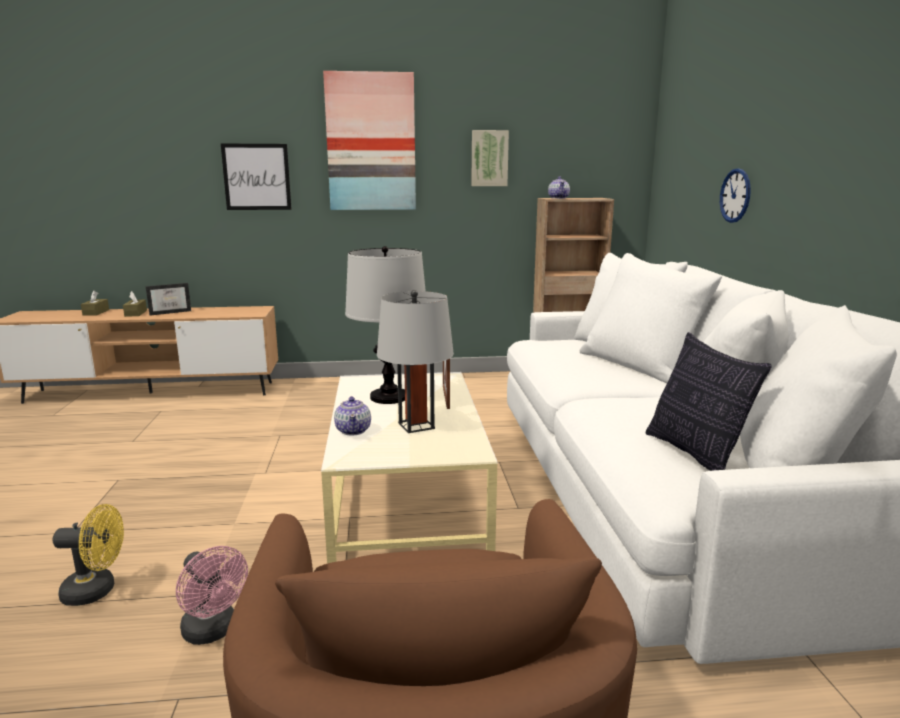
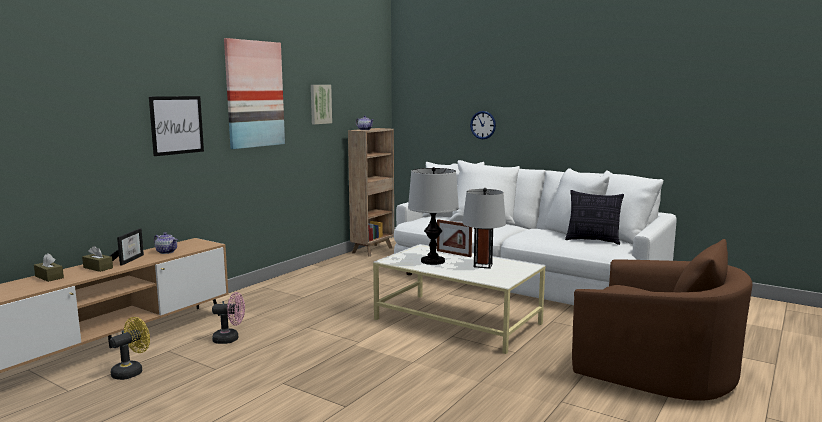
camera: 50 degrees left, 5 degrees down
(97, 591) = (437, 407): yellow fan -> yellow fan (131, 371)
(213, 632) = (518, 385): pink fan -> pink fan (230, 339)
(353, 430) = (468, 275): teapot -> teapot (166, 252)

